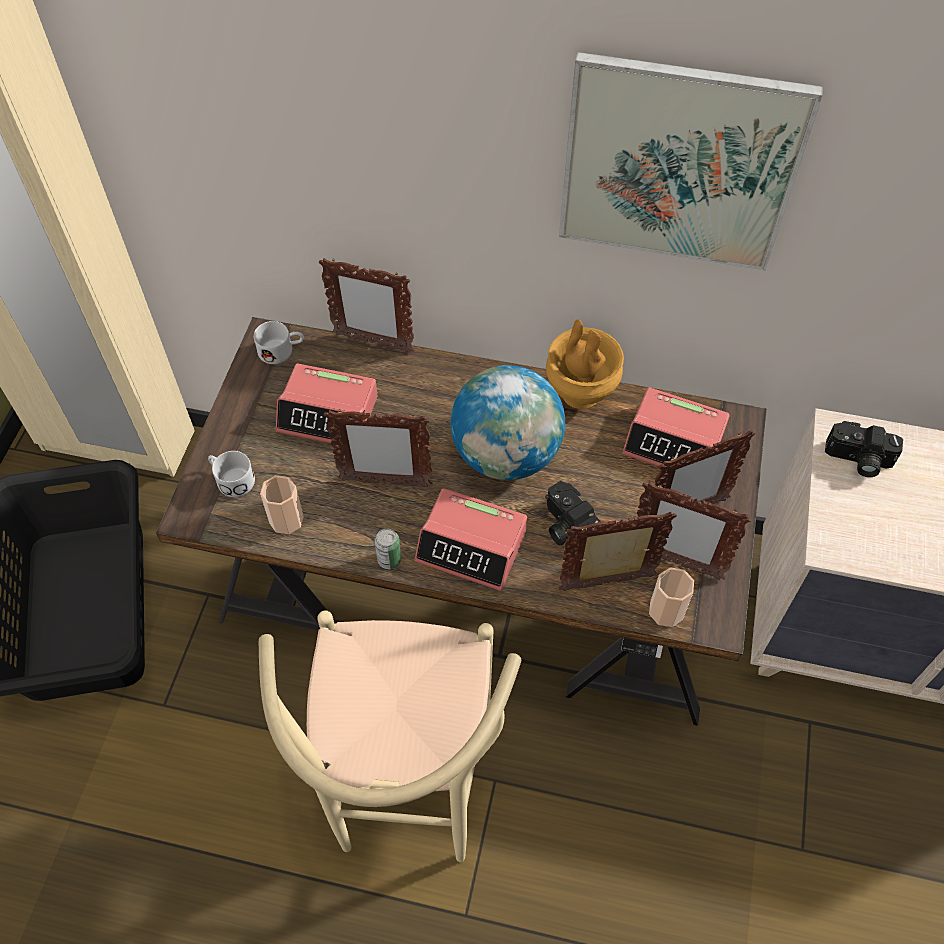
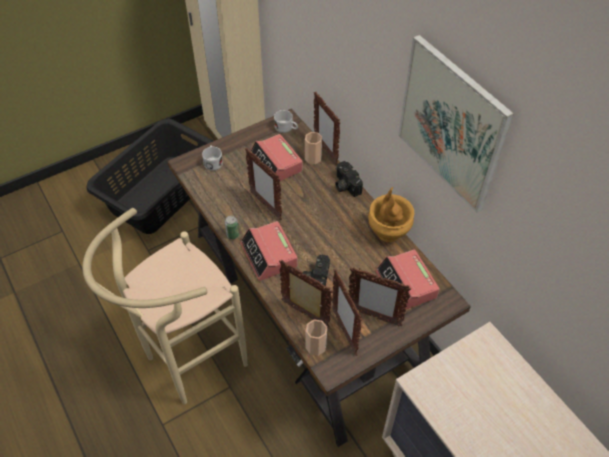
camera: 45 degrees right, 5 degrees down
(286, 519) = (214, 191): cup -> cup (313, 158)
(506, 455) = (326, 232): globe -> none
(858, 460) = (481, 359): camera -> camera (345, 185)

